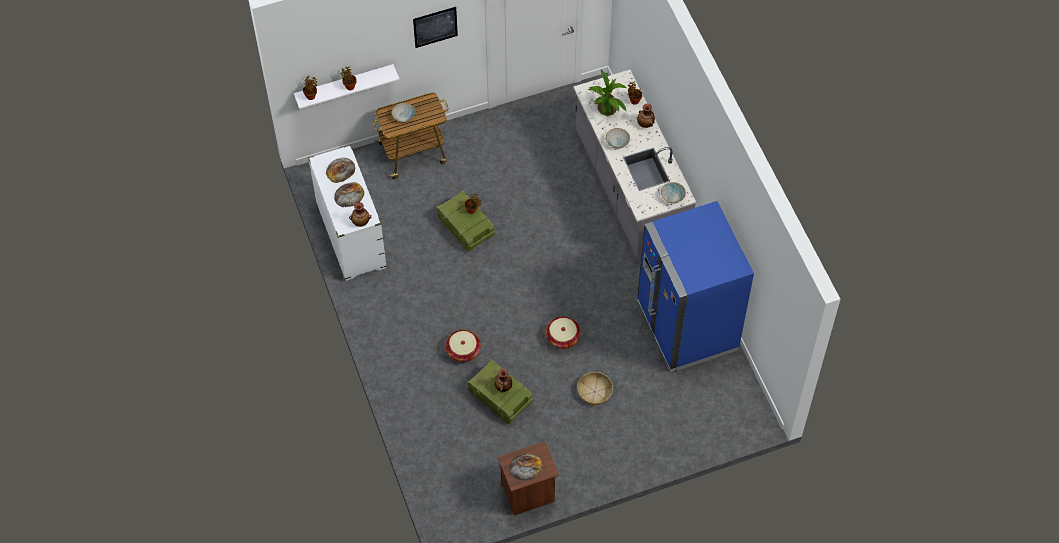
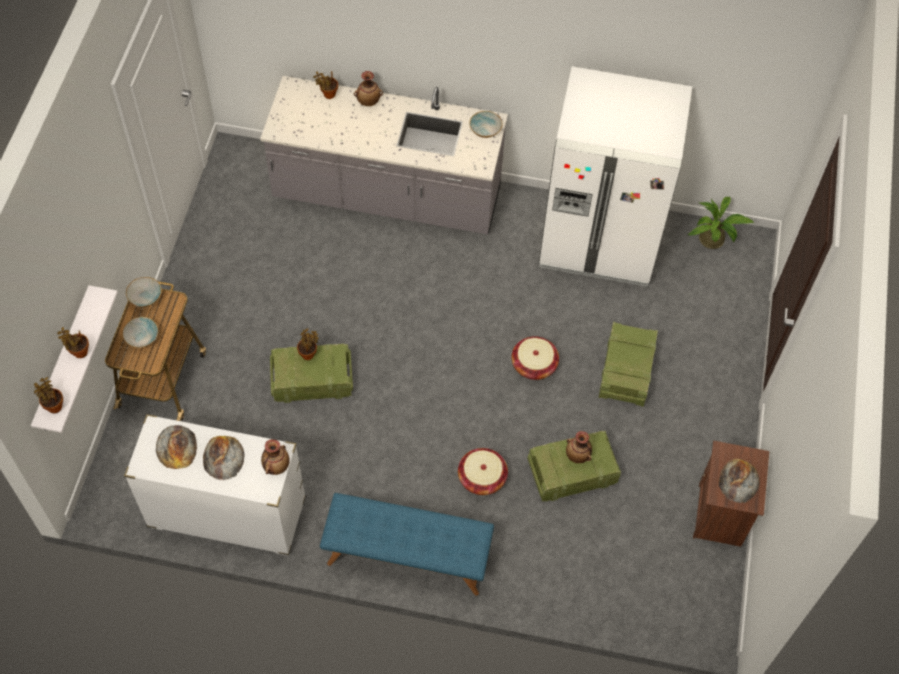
camera: 60 degrees left, 0 degrees up
(385, 340) = (407, 557): none -> blue bench
(435, 27) = (100, 192): picture -> none
(594, 392) = (626, 373): basket -> crate
(607, 111) = (321, 126): potted plant -> potted plant (714, 241)
(617, 142) = (372, 140): bowl -> bowl (145, 298)
(687, 326) = (599, 241): blue fridge -> white fridge

